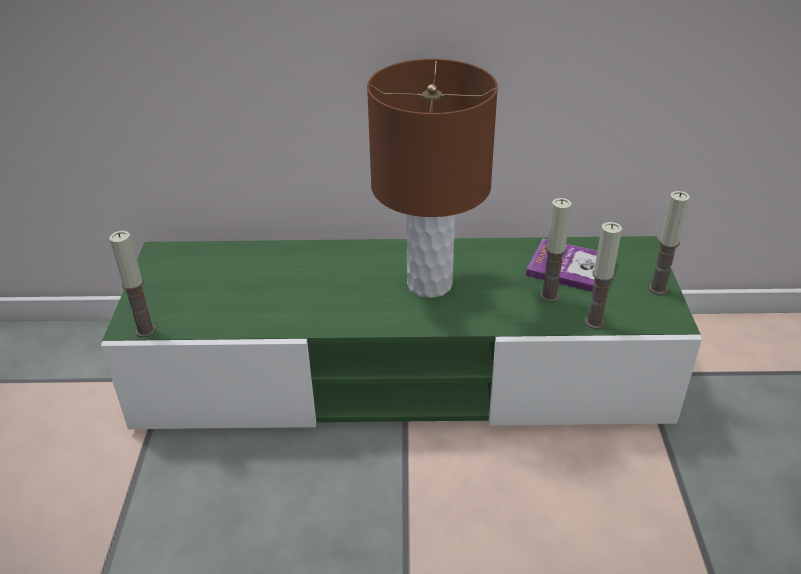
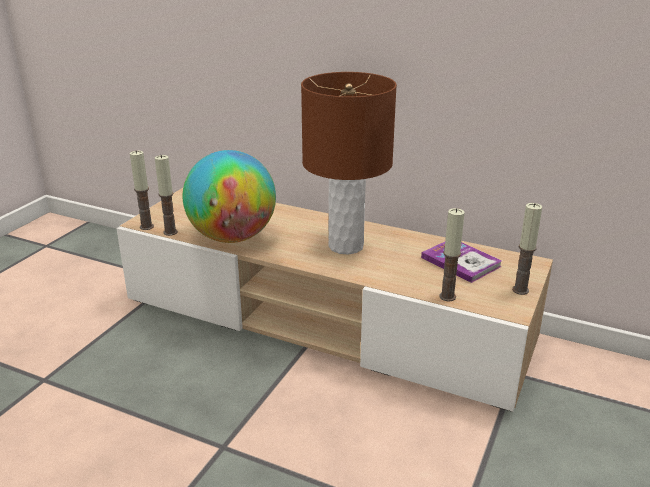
camera: 25 degrees right, 10 degrees down
(279, 313) = (232, 237): none -> globe
(401, 374) = (325, 320): green tv stand -> beige tv stand
(549, 296) = (427, 273): candle -> candle (170, 232)

